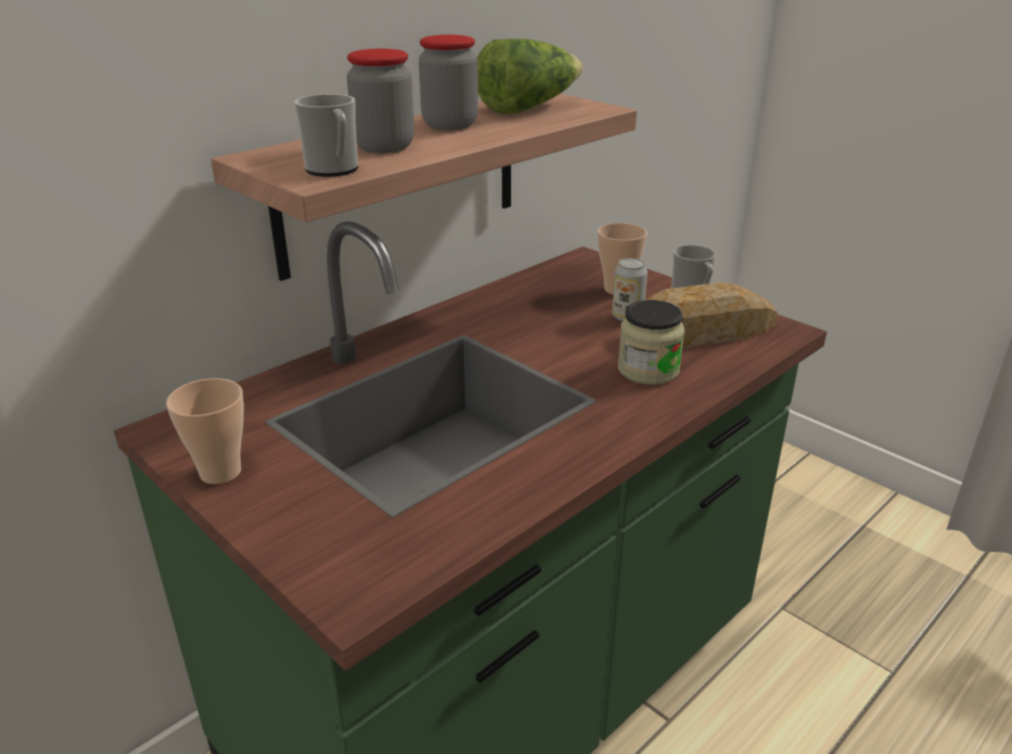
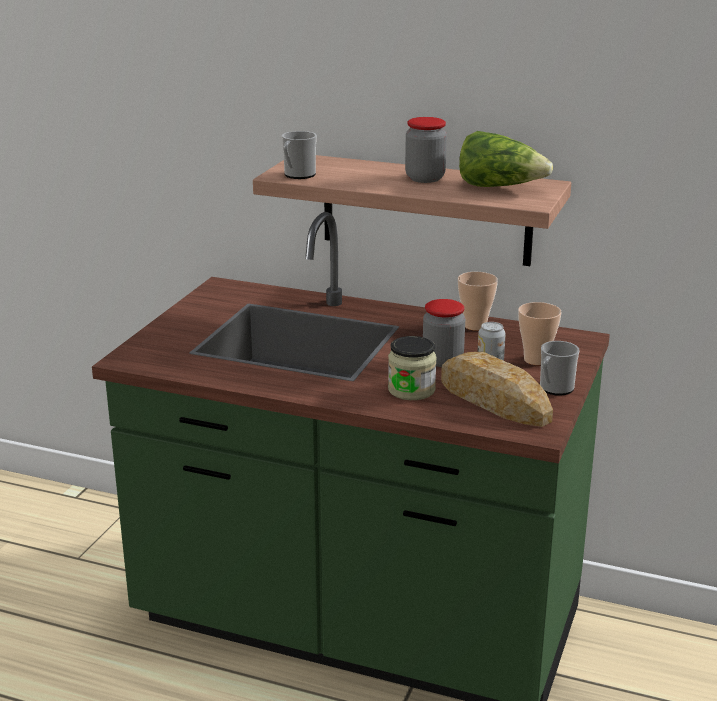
camera: 65 degrees right, 5 degrees down
(220, 472) = (195, 307): cup -> cup (475, 326)
(384, 147) = (355, 175): jar -> jar (442, 360)

